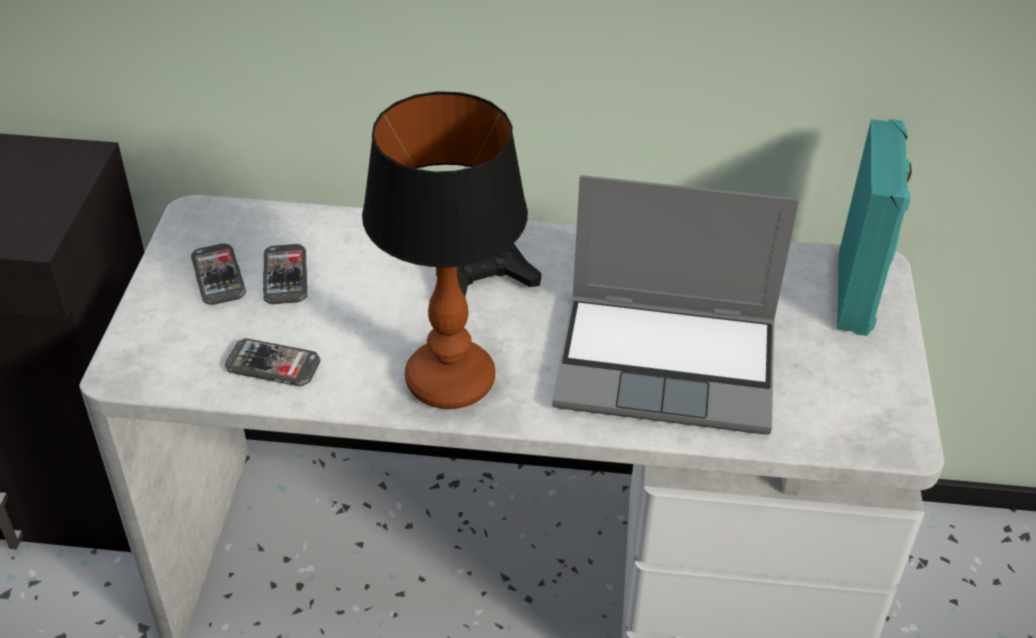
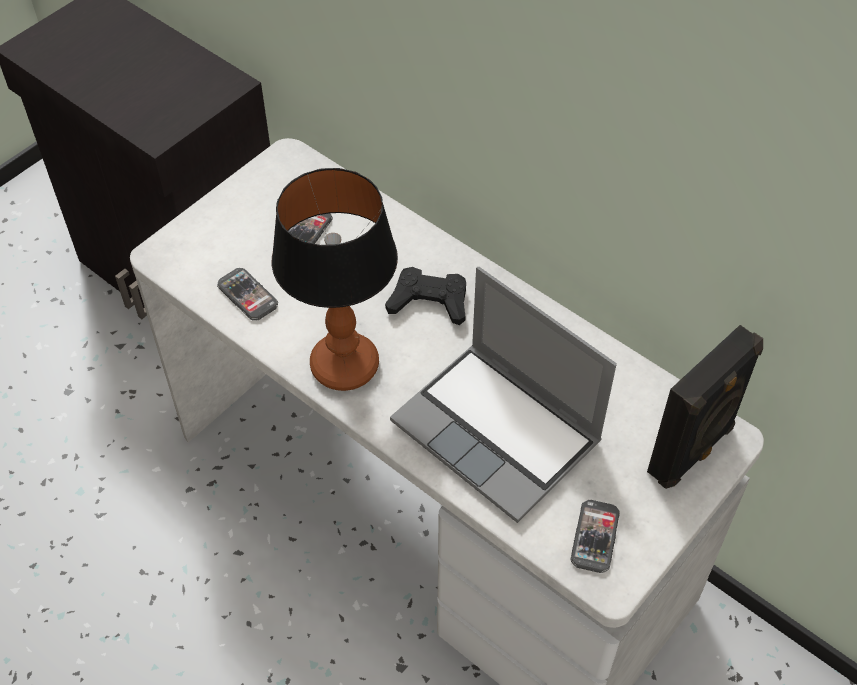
camera: 35 degrees right, 10 degrees up
(218, 276) = (265, 212): phone -> phone (595, 537)
(857, 293) = (692, 451): turquoise speaker -> black speaker

